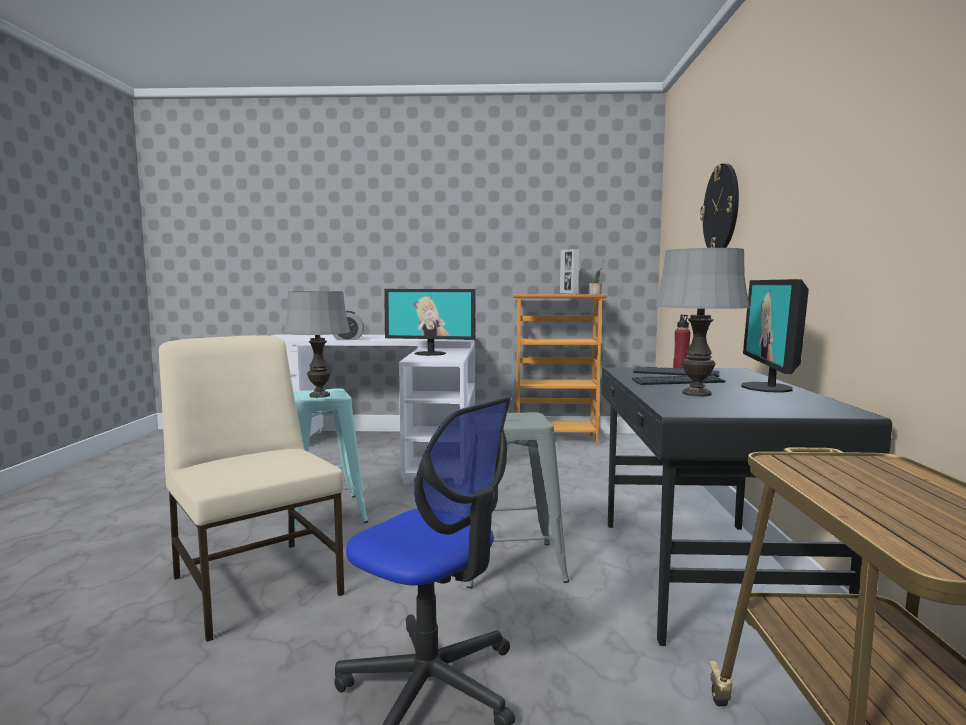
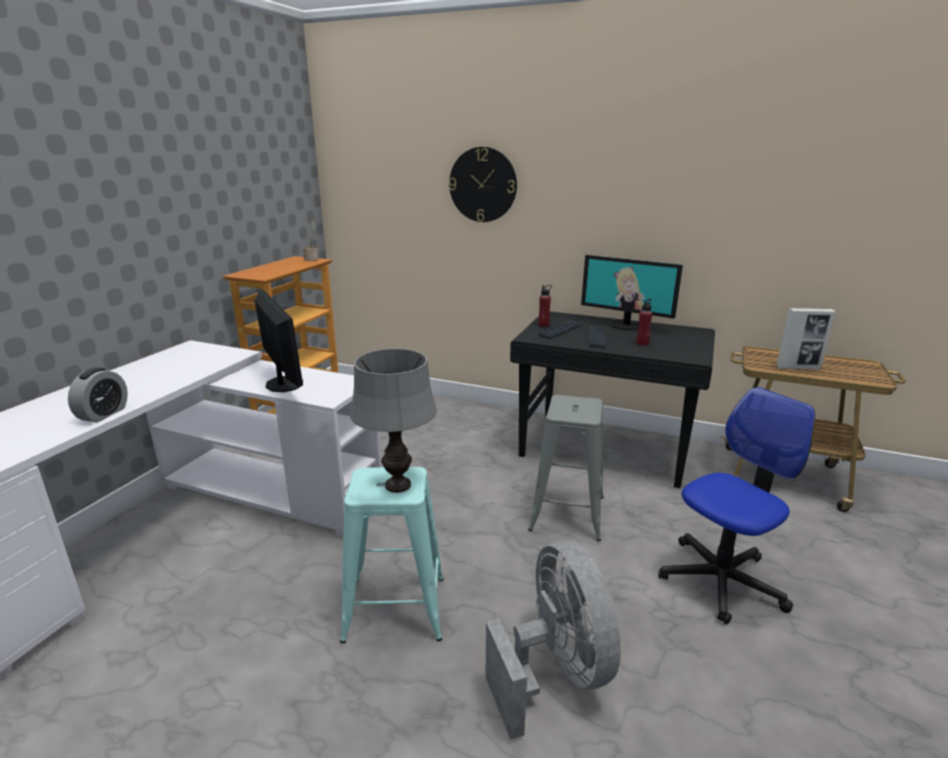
camera: 70 degrees left, 15 degrees up
(257, 583) = (555, 671): beige chair -> grey fan
(430, 353) = (283, 384): monitor -> monitor turned 60 degrees counterclockwise
(569, 294) = (289, 264): picture frame -> picture frame (798, 368)
(697, 394) = (642, 343): grey table lamp -> red bottle

